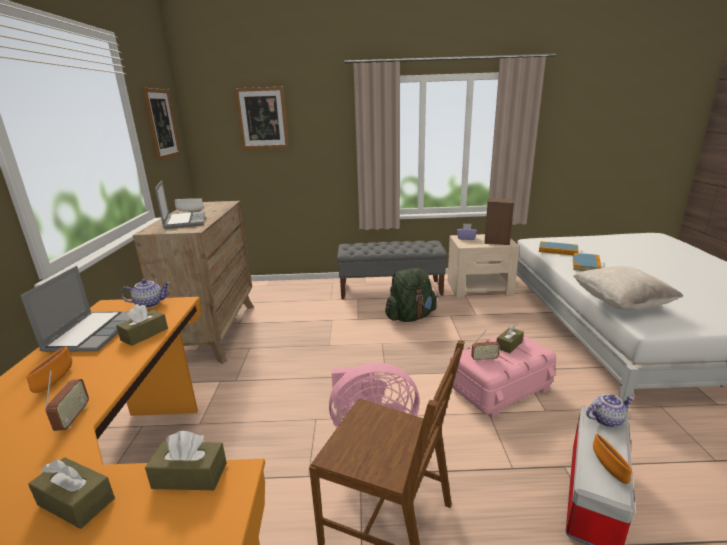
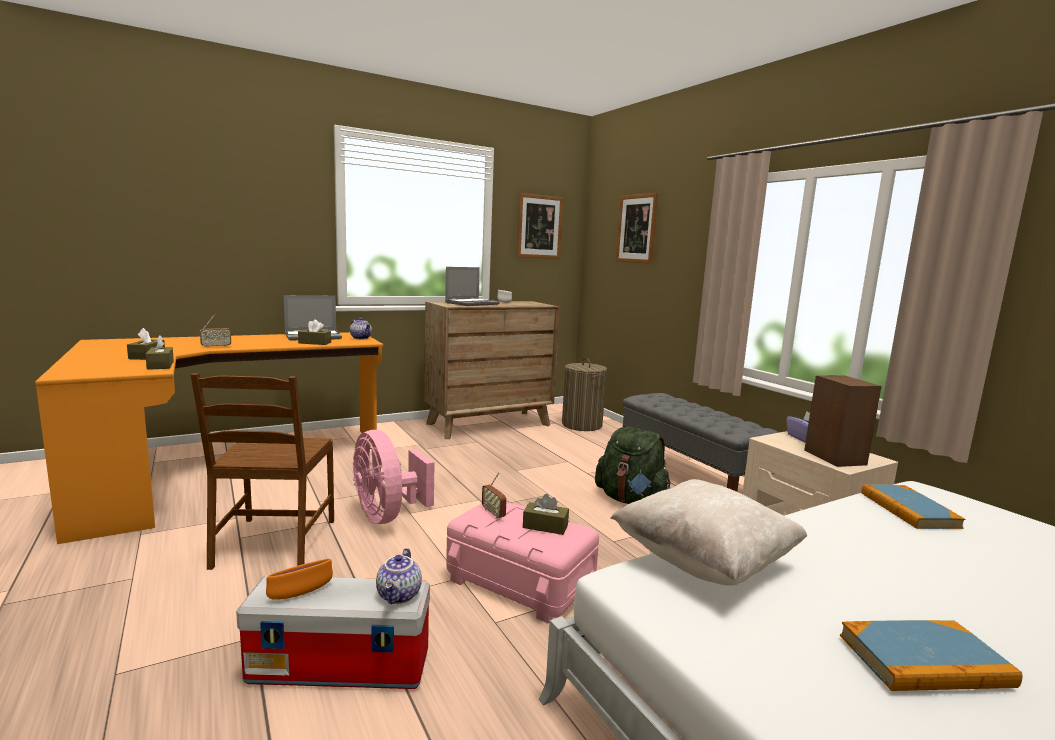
camera: 60 degrees right, 10 degrees down
(55, 381) = (253, 340): orange bowl -> none
(268, 294) = (582, 425): none -> laundry basket
(586, 264) = (868, 533): book -> book (924, 661)
(606, 419) = (400, 595): teapot -> teapot turned 45 degrees clockwise

